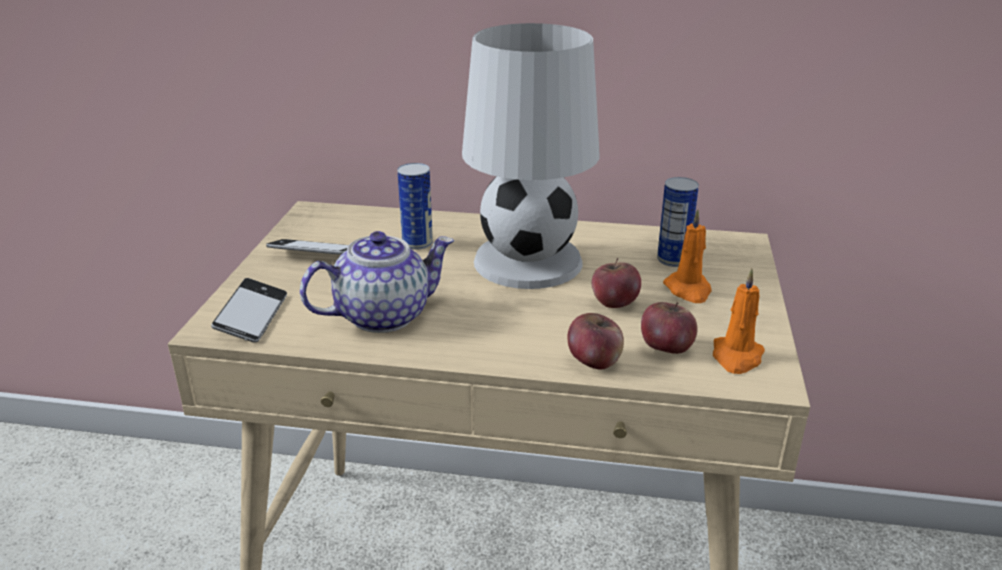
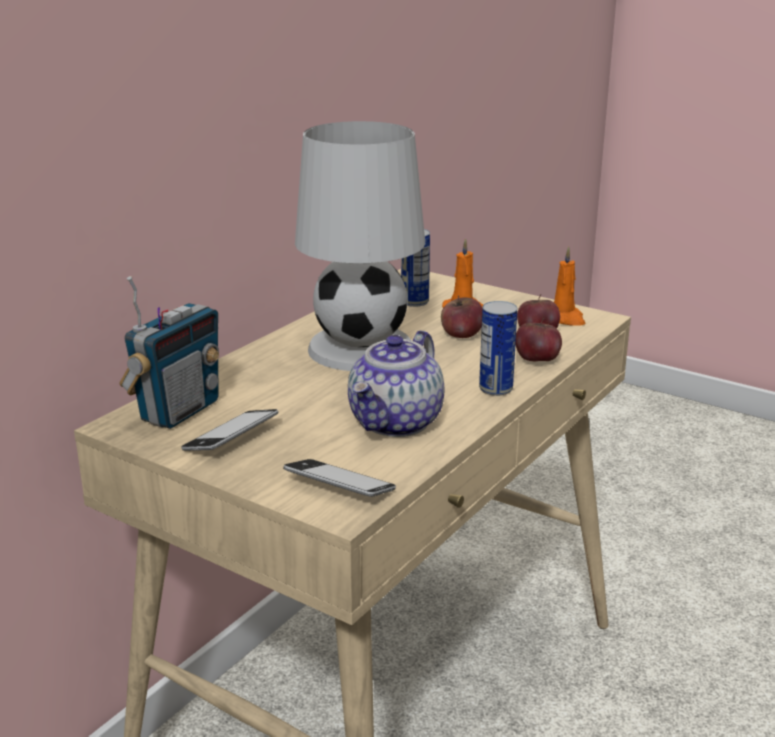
camera: 65 degrees left, 5 degrees down
(347, 223) = (179, 411): none -> radio
(383, 315) = (396, 423): teapot -> teapot turned 150 degrees counterclockwise
(417, 243) = (270, 385): can -> can (495, 389)

